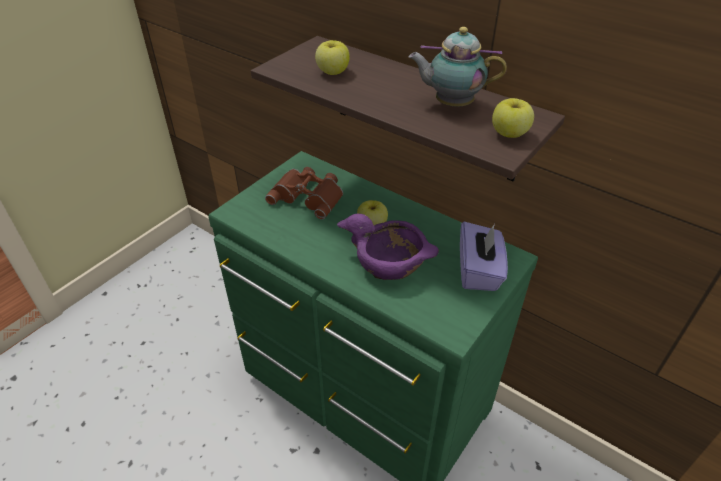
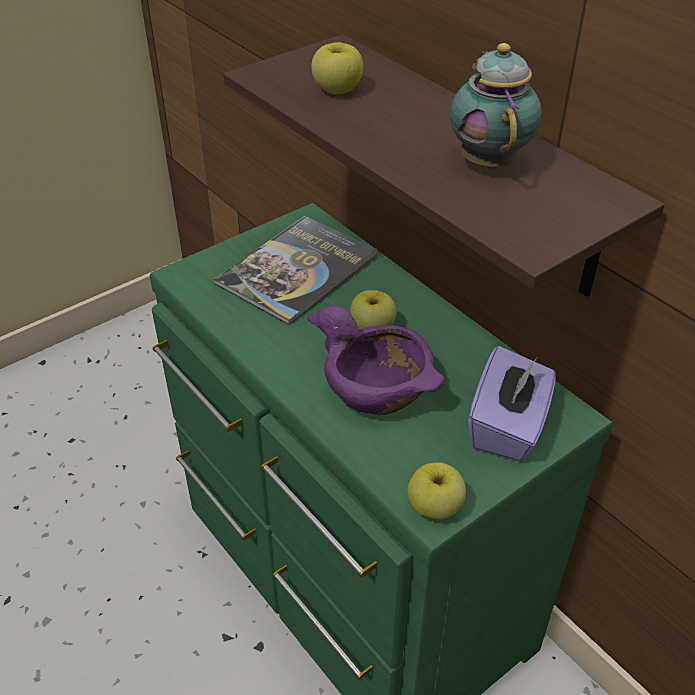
camera: 15 degrees right, 0 degrees up
(309, 196) = (297, 270): brown binoculars -> book
(451, 104) = (489, 161): teapot -> teapot turned 60 degrees clockwise
(509, 134) = (557, 219): apple -> apple (435, 507)

